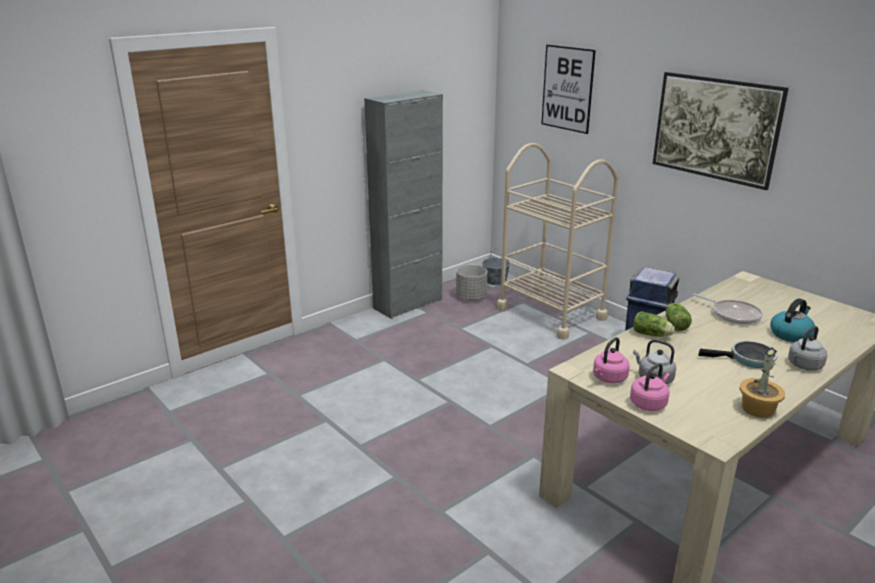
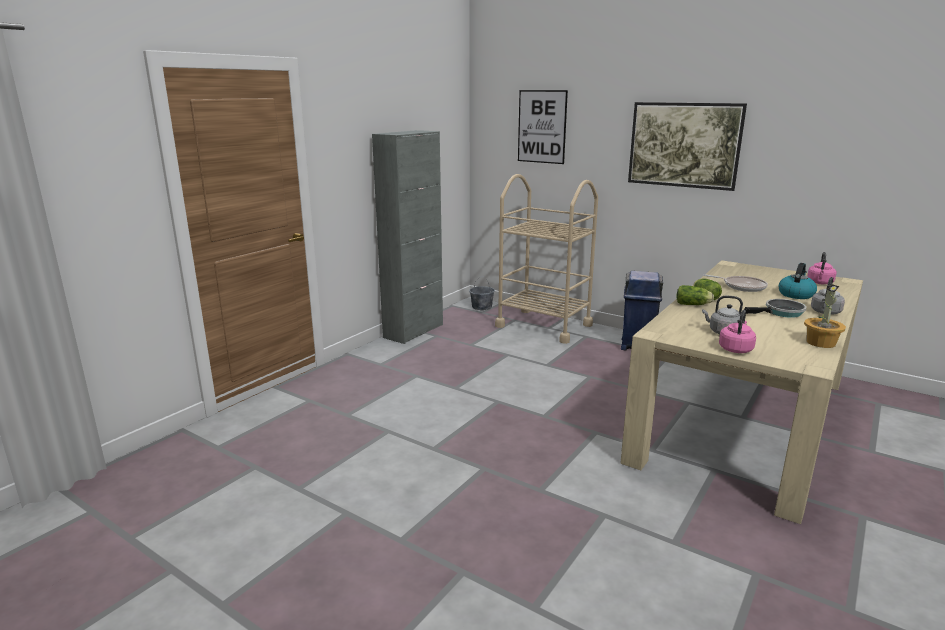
camera: 15 degrees left, 5 degrees down
(471, 297) = (468, 320): grey planter -> none
(608, 378) = (687, 336): pink kettle -> pink kettle (820, 283)

